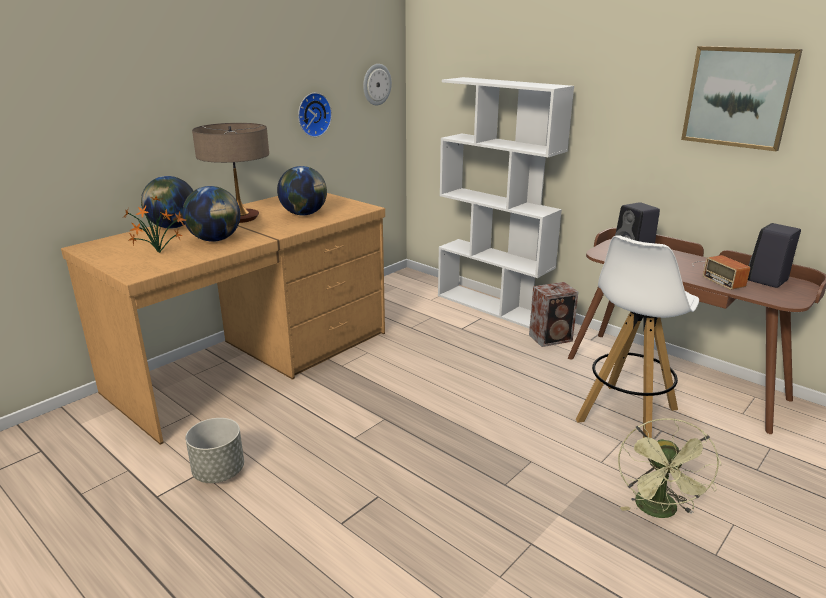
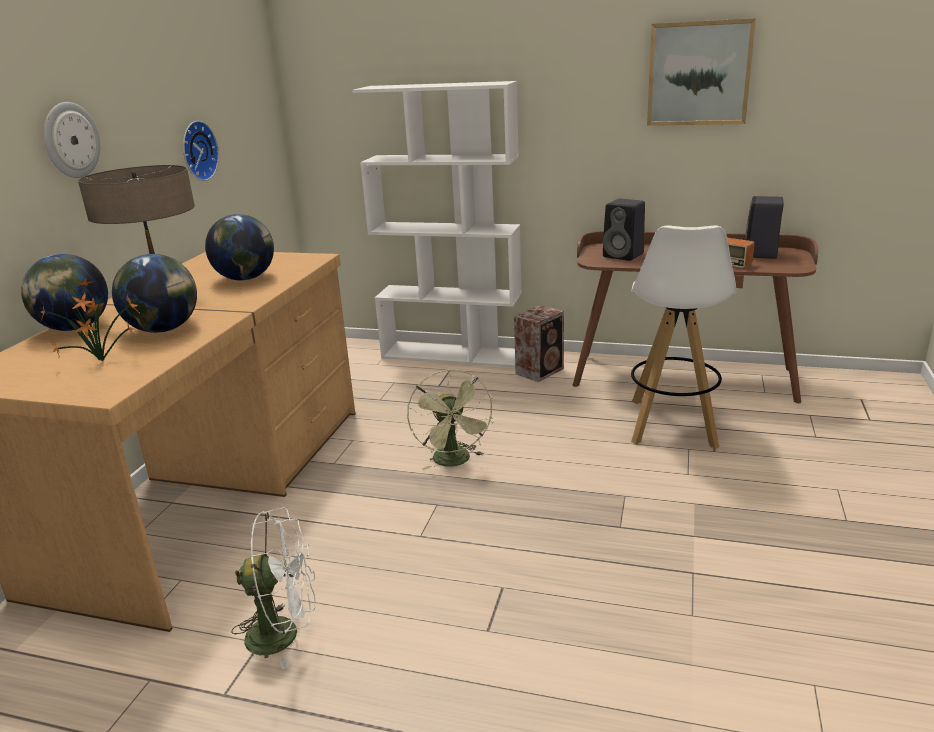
camera: 25 degrees left, 0 degrees up
(219, 472) = (284, 633): grey planter -> white fan
(376, 84) = (255, 106): wall clock -> wall clock (70, 140)
(658, 511) = (773, 501): green fan -> green fan (455, 462)

